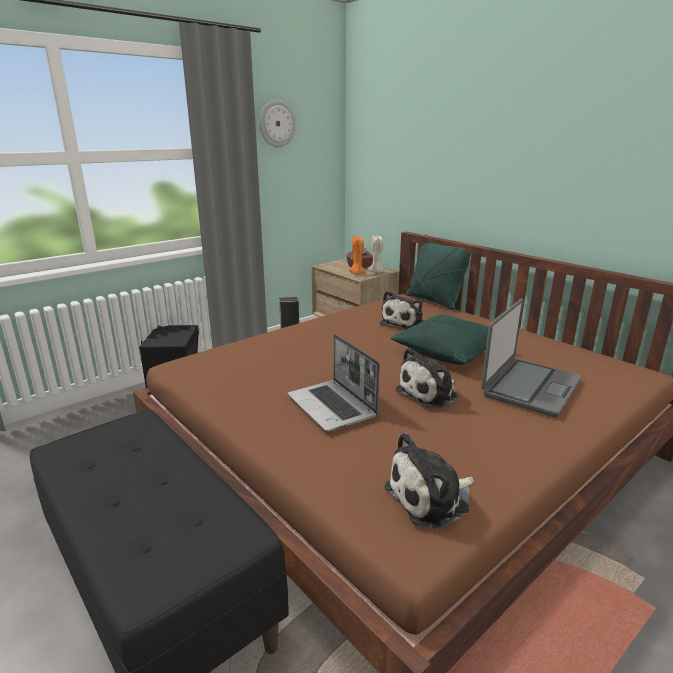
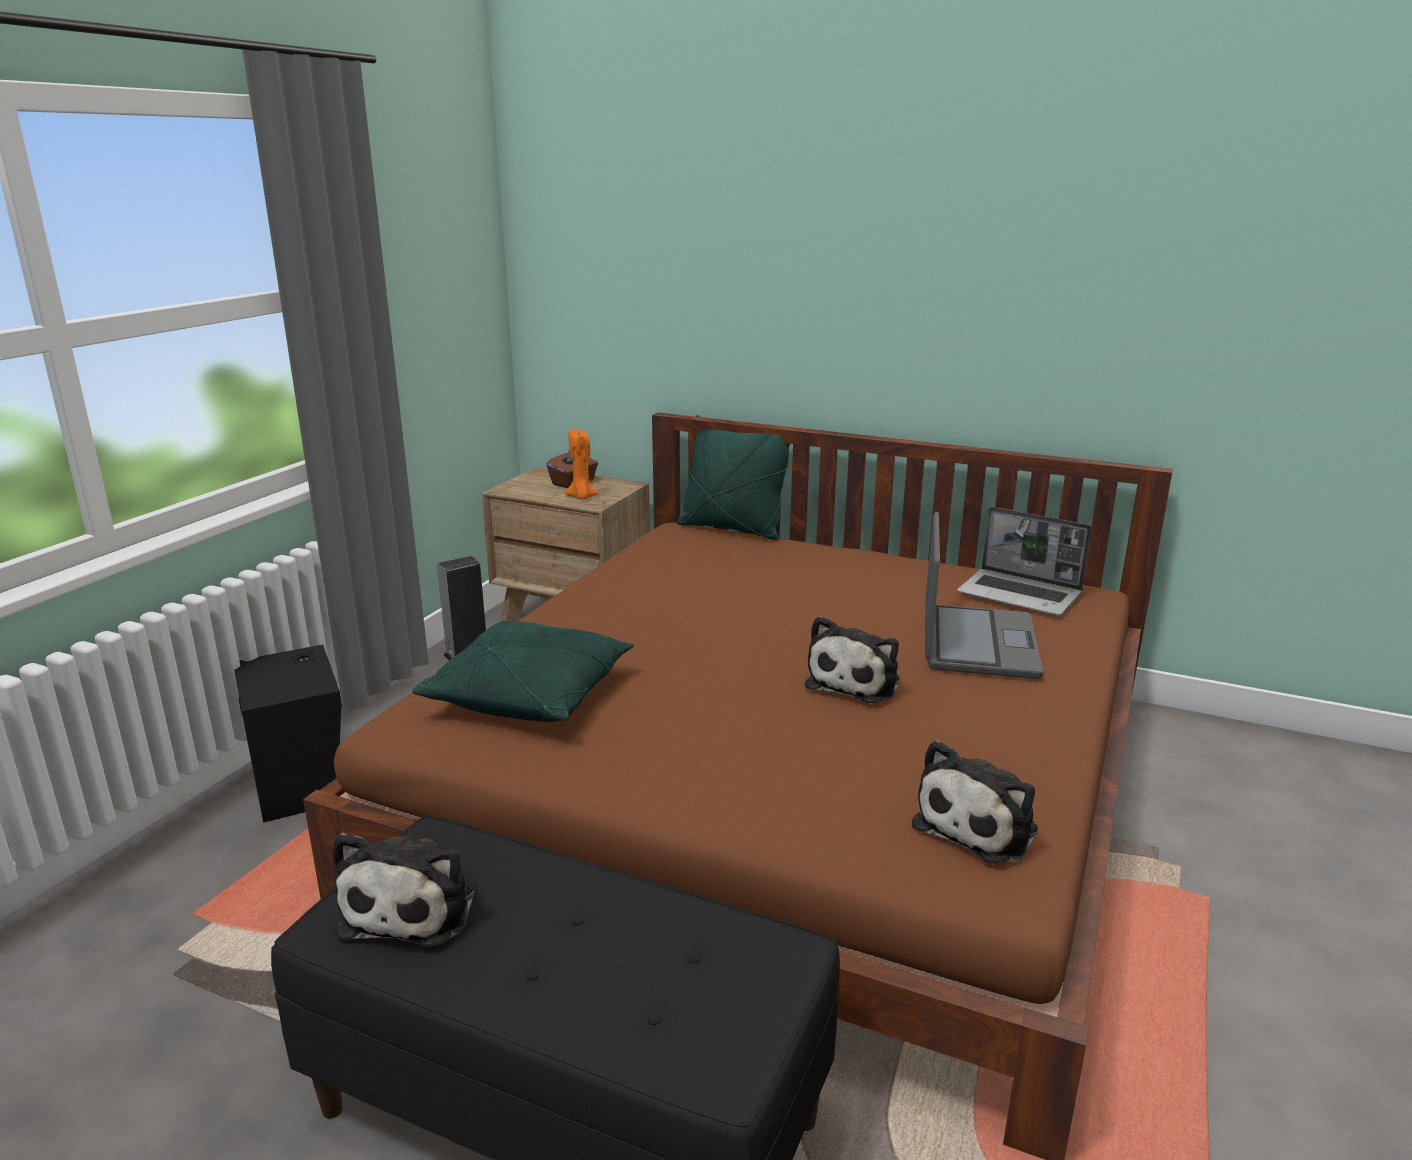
camera: 25 degrees left, 0 degrees up
(277, 123) = (400, 230): wall clock -> none
(333, 407) = (738, 735): laptop -> laptop (1021, 595)
(376, 272) = (613, 490): beige candle -> none
(404, 322) = (718, 574): plush toy -> plush toy (413, 906)
(448, 352) = (826, 612): green pillow -> green pillow (530, 694)

